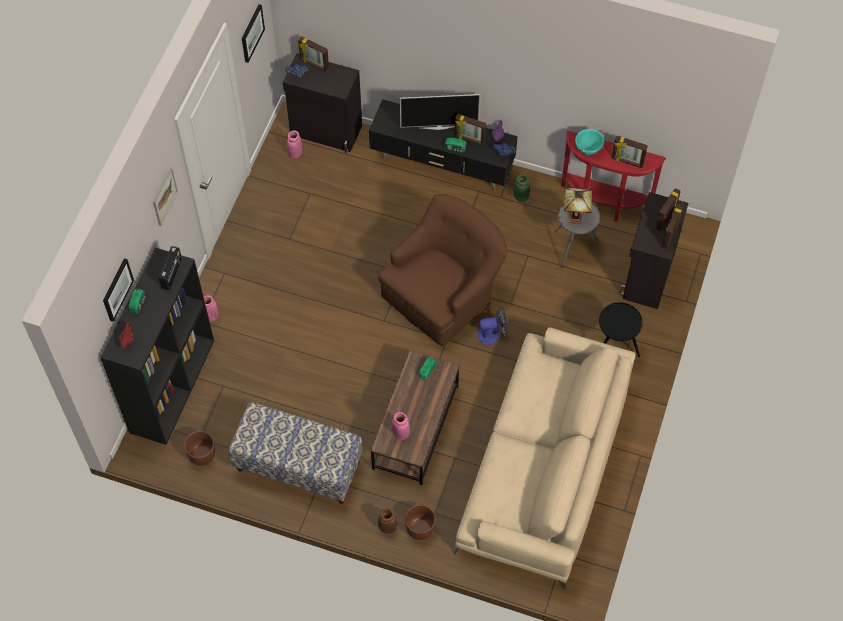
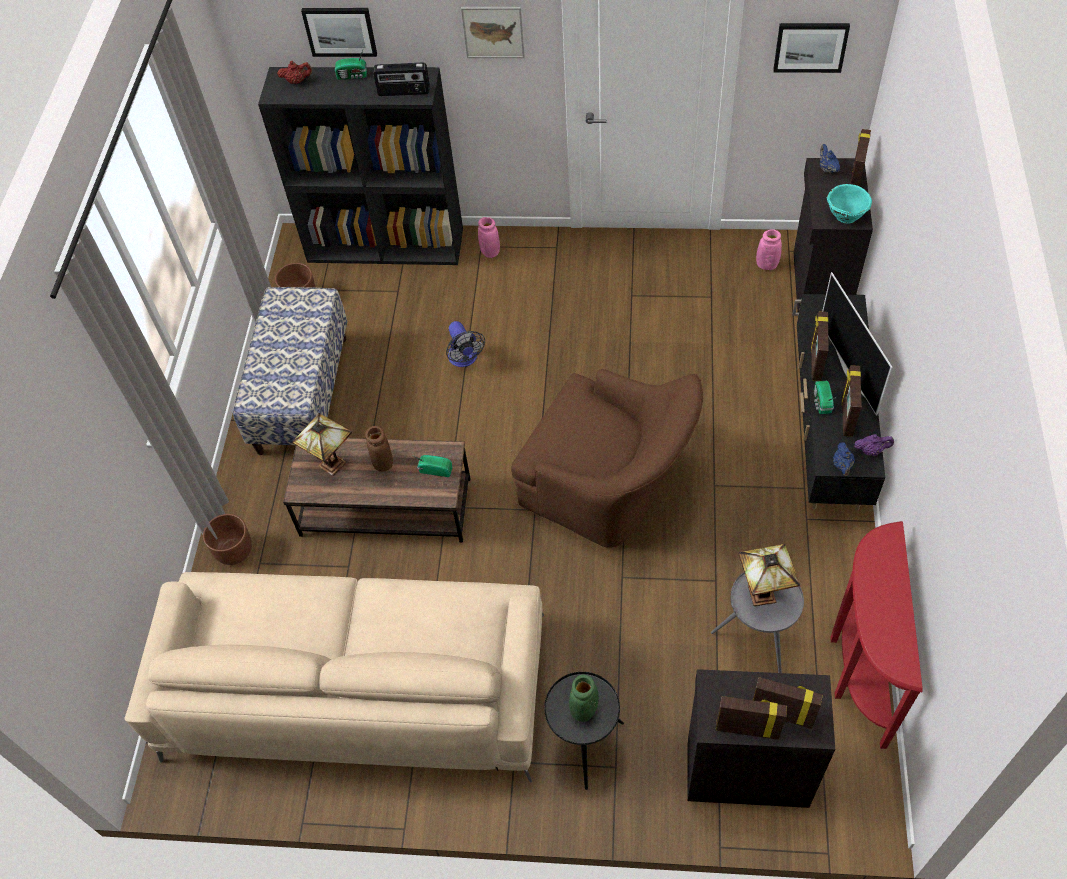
camera: 80 degrees right, 5 degrees down
(388, 527) = (230, 513): brown vase -> brown vase (383, 463)
(400, 433) = (330, 464): pink vase -> table lamp
(492, 334) = (561, 566): fan -> fan (465, 359)
(521, 197) = (819, 546): green vase -> green vase (584, 709)
(588, 149) = (877, 559): turquoise bowl -> turquoise bowl (845, 215)
(627, 162) = (880, 627): picture frame -> picture frame (815, 362)

